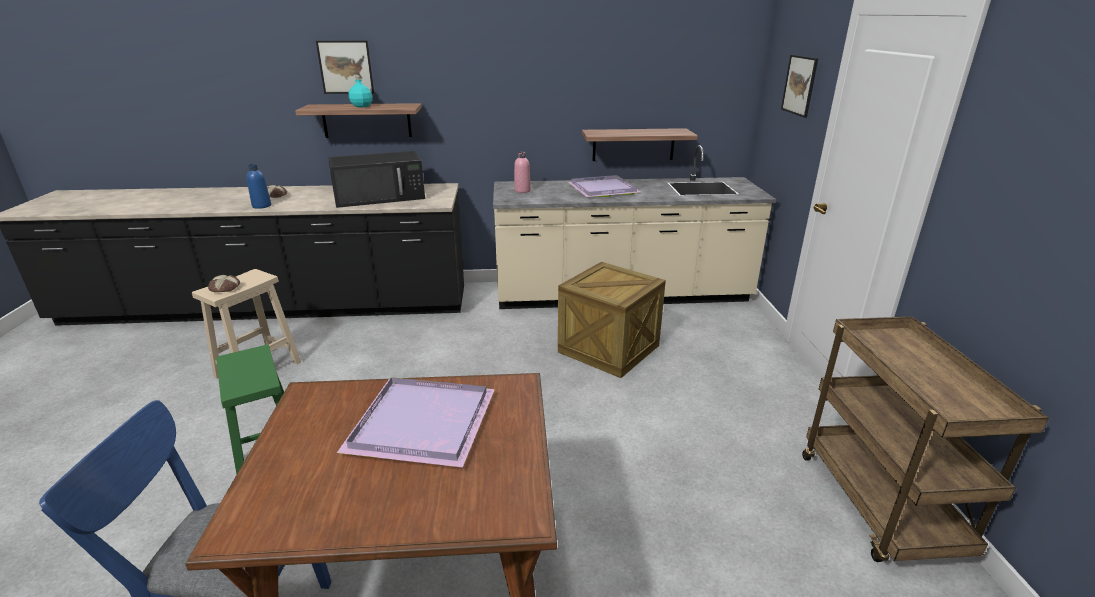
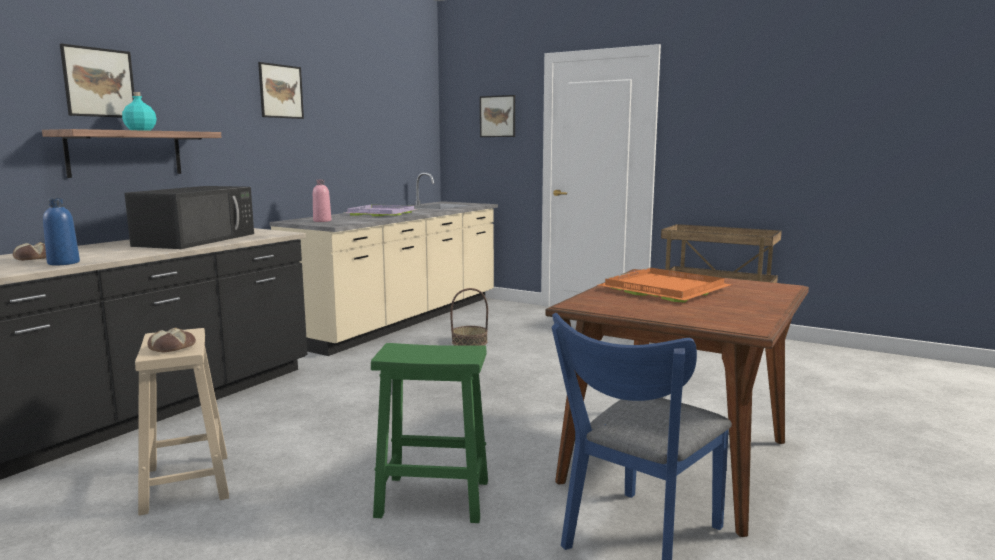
camera: 55 degrees left, 15 degrees down
(419, 424) = (665, 290): purple tray -> orange tray
(516, 61) = (281, 91): none -> picture
(608, 349) = (469, 342): crate -> basket
(633, 144) = (372, 176): shelf -> none

